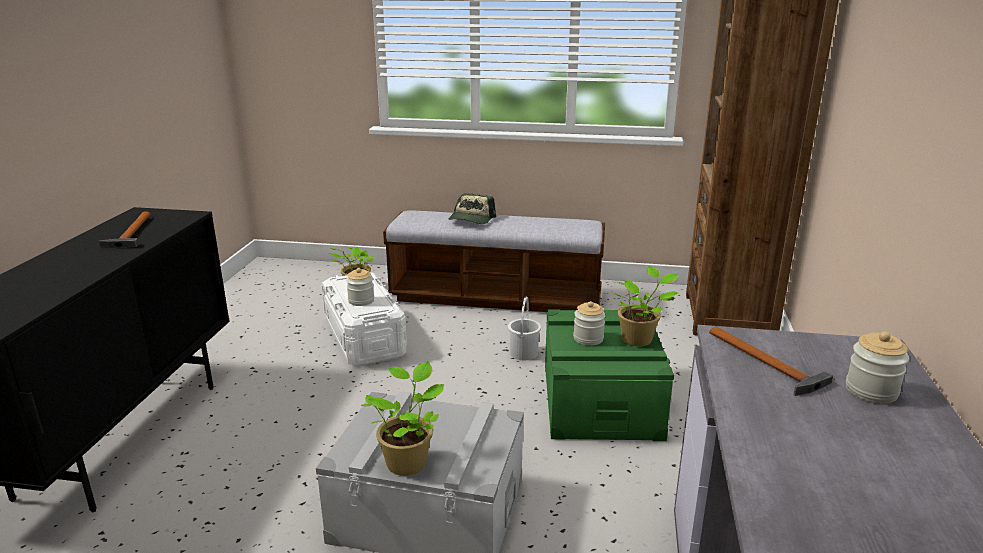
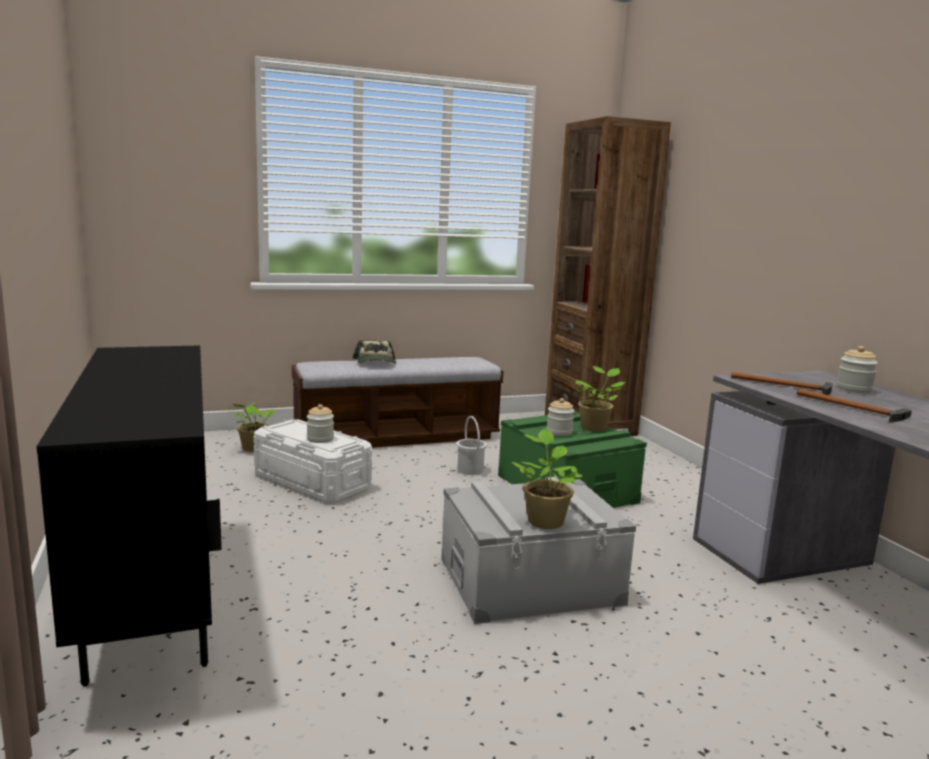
camera: 30 degrees left, 10 degrees down
(131, 233) = (149, 363): hammer -> hammer (853, 408)

